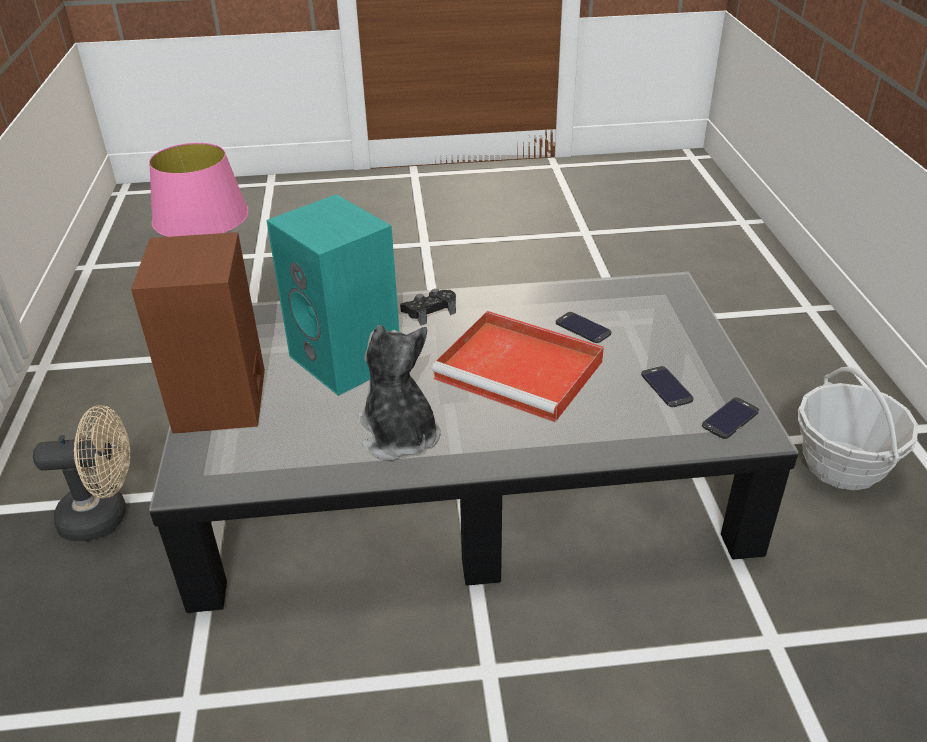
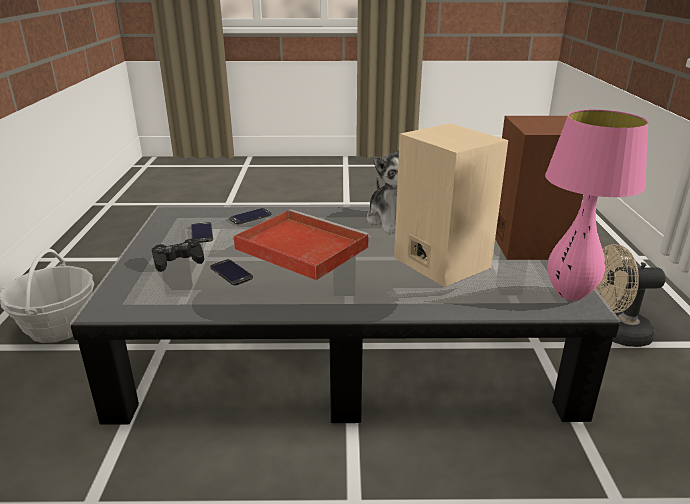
camera: 175 degrees left, 10 degrees down
(348, 360) = (438, 262): turquoise speaker -> beige speaker
(430, 311) = (368, 296): black game controller -> black game controller (178, 260)
(730, 418) = (178, 217): phone -> phone (250, 216)

